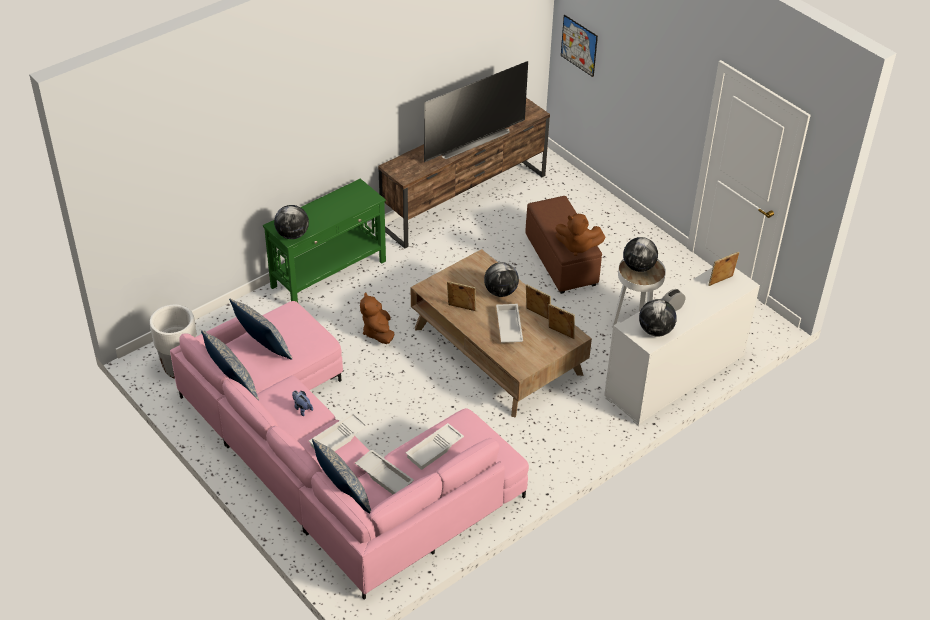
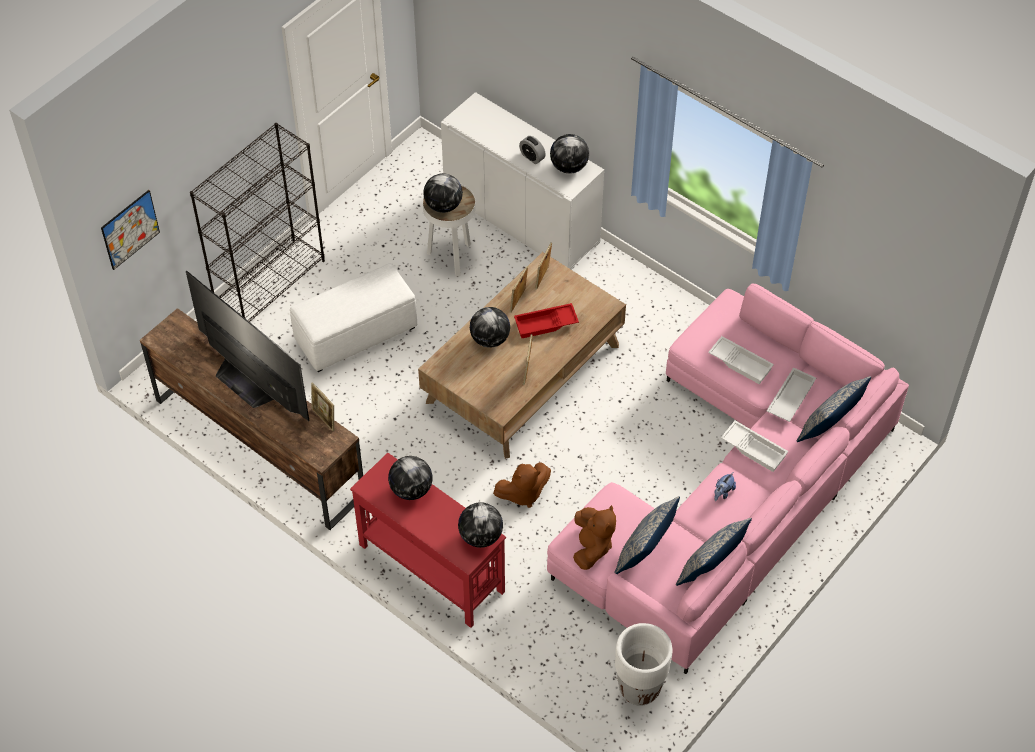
camera: 100 degrees left, 10 degrees up
(329, 274) = (431, 567): green console table -> red console table
(347, 206) = (411, 489): none -> globe
(508, 327) = (545, 324): white tray -> red tray
(560, 260) = (355, 334): brown ottoman -> white ottoman
(577, 246) = (387, 283): brown plush toy -> brown plush toy (591, 547)
(622, 220) = (270, 283): none -> black bookcase
(721, 282) = (478, 121): picture frame -> picture frame (324, 419)

